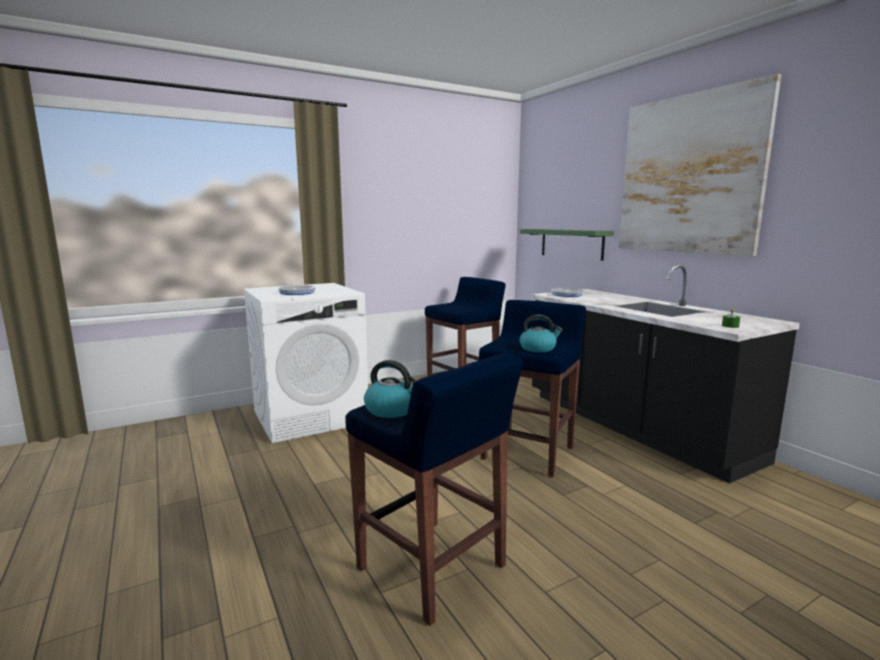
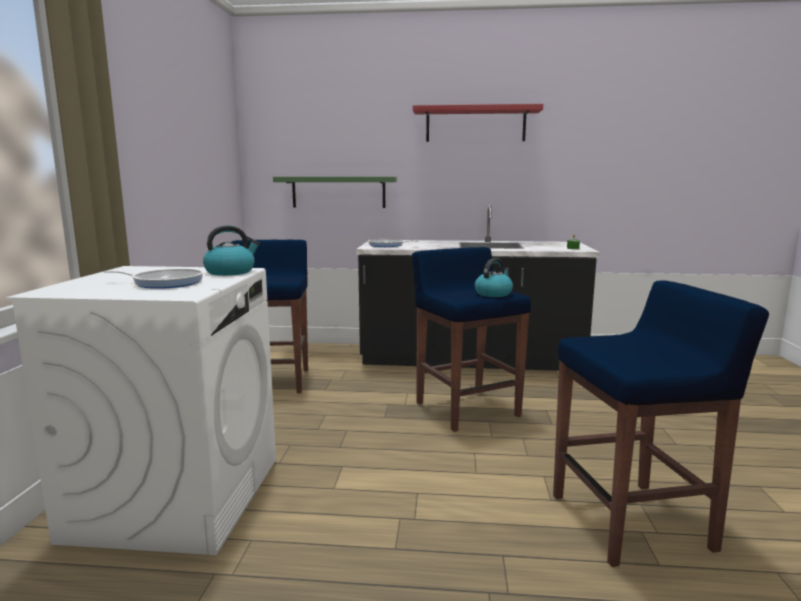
camera: 55 degrees left, 0 degrees up
(392, 410) = (645, 362): kettle -> kettle (231, 272)
(689, 175) = (475, 124): picture -> red shelf

